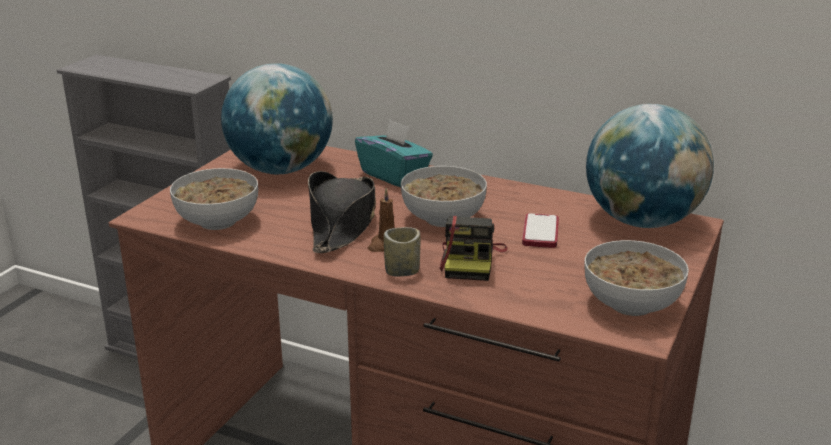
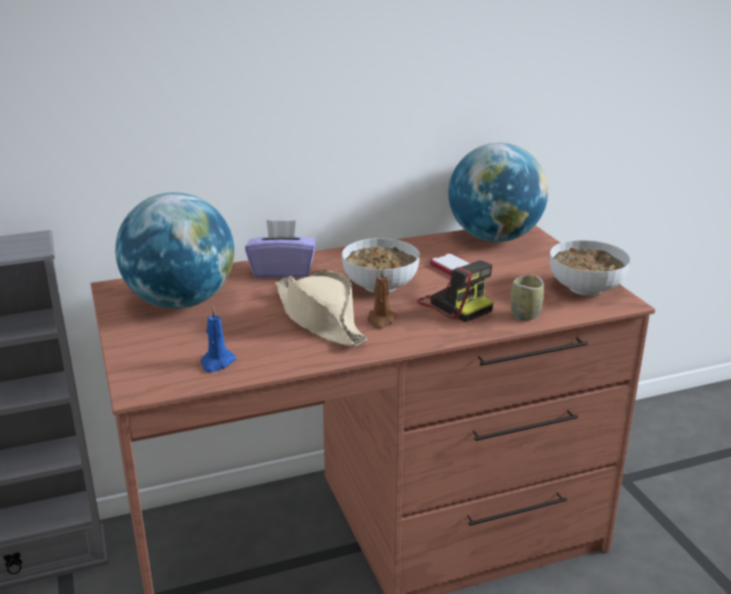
camera: 45 degrees left, 0 degrees up
(217, 221) = (217, 363): bowl -> blue candle
(342, 224) = (320, 320): black hat -> beige hat
(394, 175) = (282, 271): turquoise tissue box -> purple tissue box
(402, 271) = (429, 331): cup -> cup (525, 315)

